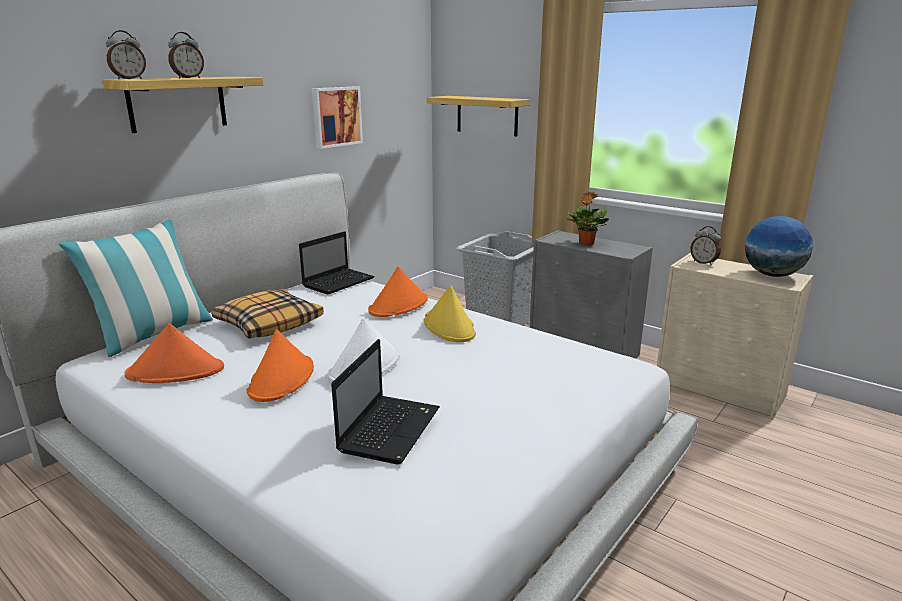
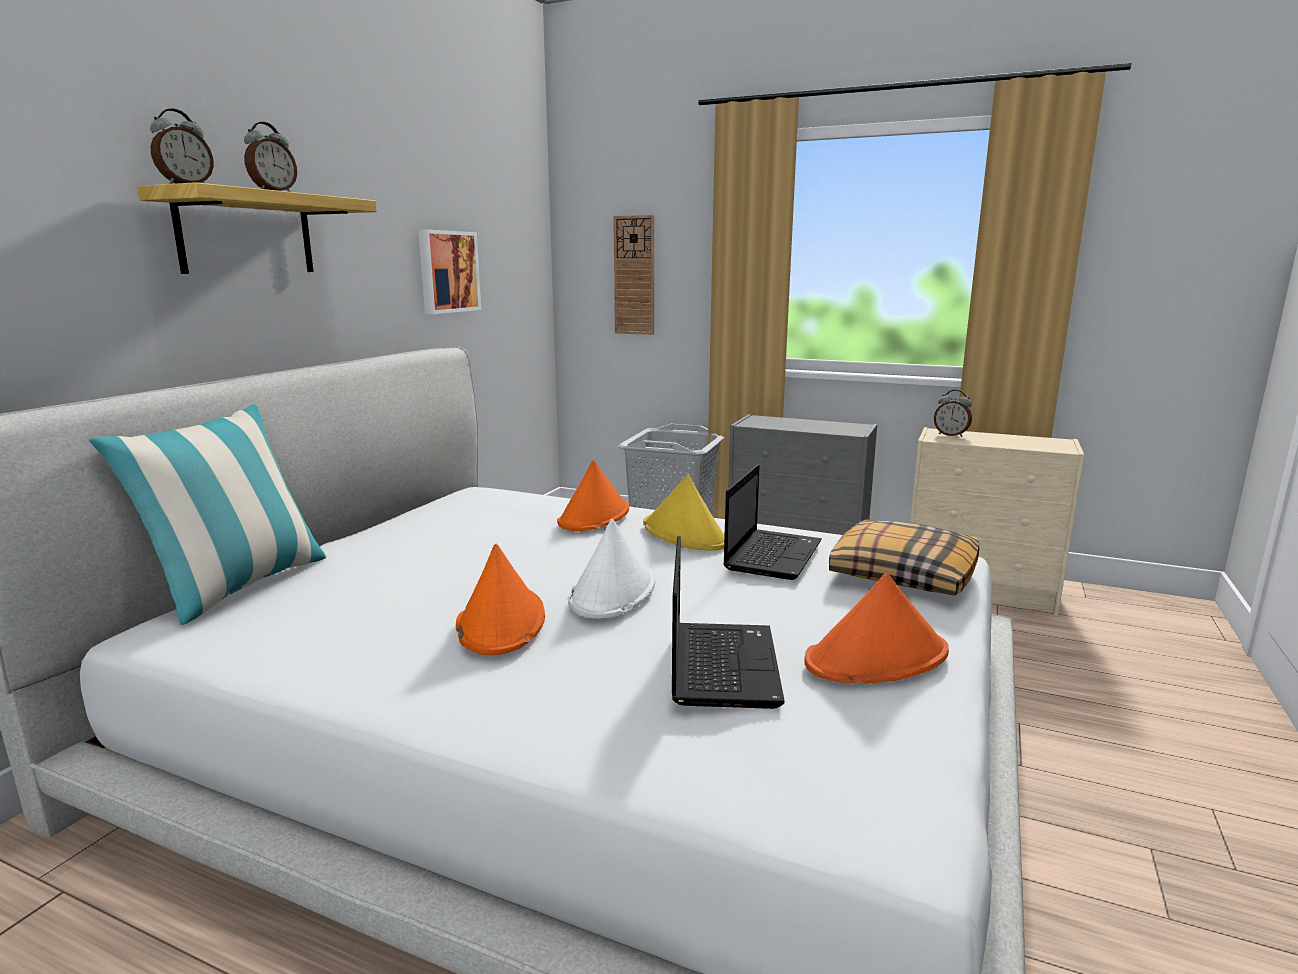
camera: 15 degrees left, 5 degrees down
(176, 371) = (317, 632): orange hat -> orange hat (877, 658)
(269, 324) = (420, 555): pillow -> pillow (902, 573)
(339, 282) = (485, 496): laptop -> laptop (773, 555)
(487, 115) = (634, 275): shelf -> wall clock
(586, 243) = (797, 425): potted plant -> none
(772, 275) = (1036, 441): globe -> none

